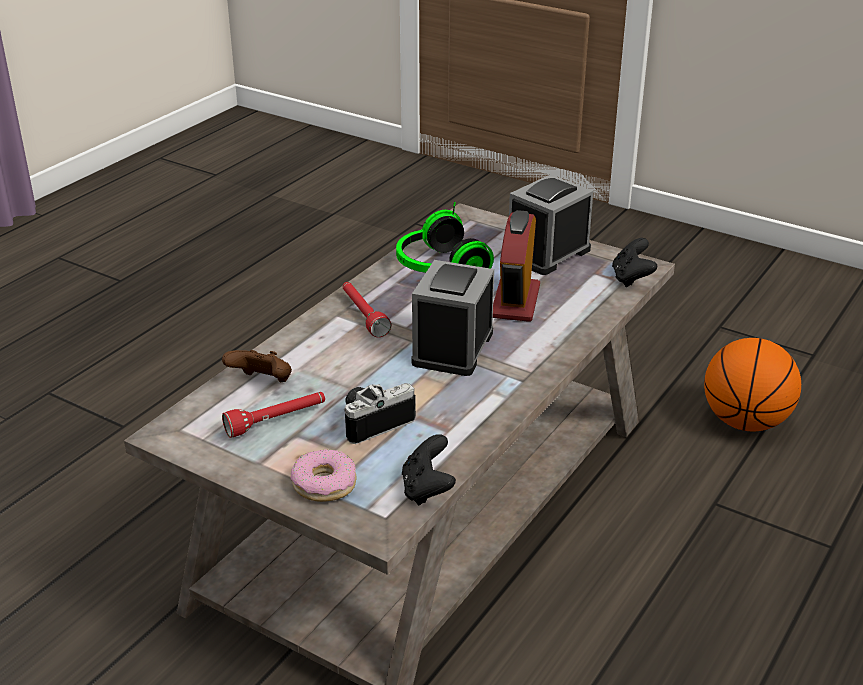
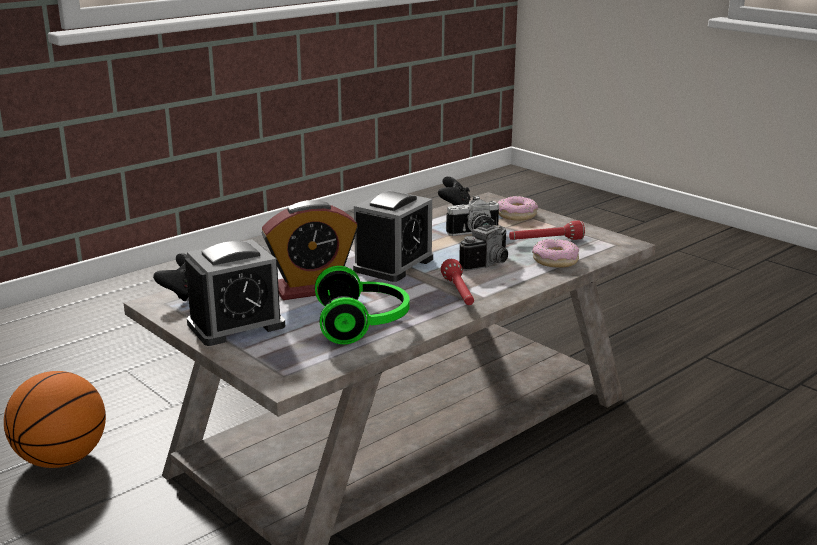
camera: 165 degrees left, 10 degrees down
(262, 383) = (555, 260): brown game controller -> donut
(340, 364) = (490, 264): none -> camera
(515, 301) = (312, 288): alarm clock -> alarm clock turned 45 degrees clockwise

